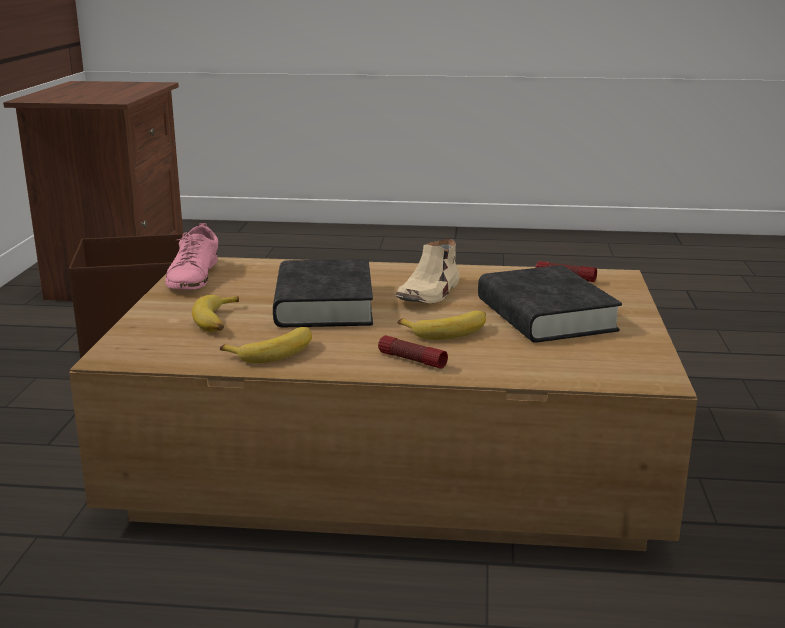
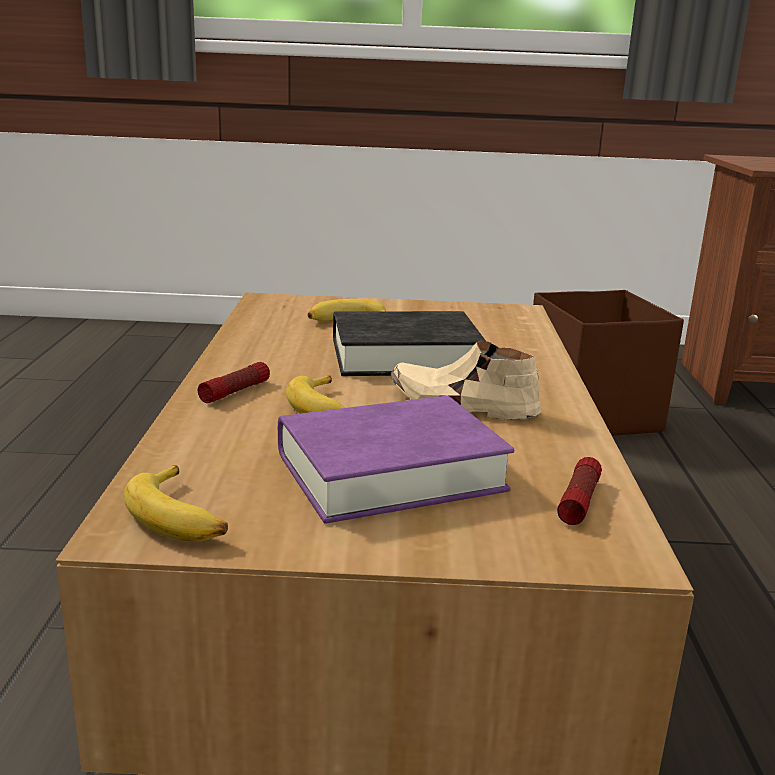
camera: 85 degrees right, 0 degrees up
(193, 276) = (476, 310): pink shoe -> none
(274, 352) = (269, 341): banana -> banana (181, 517)
(545, 315) = (390, 472): black book -> purple book

